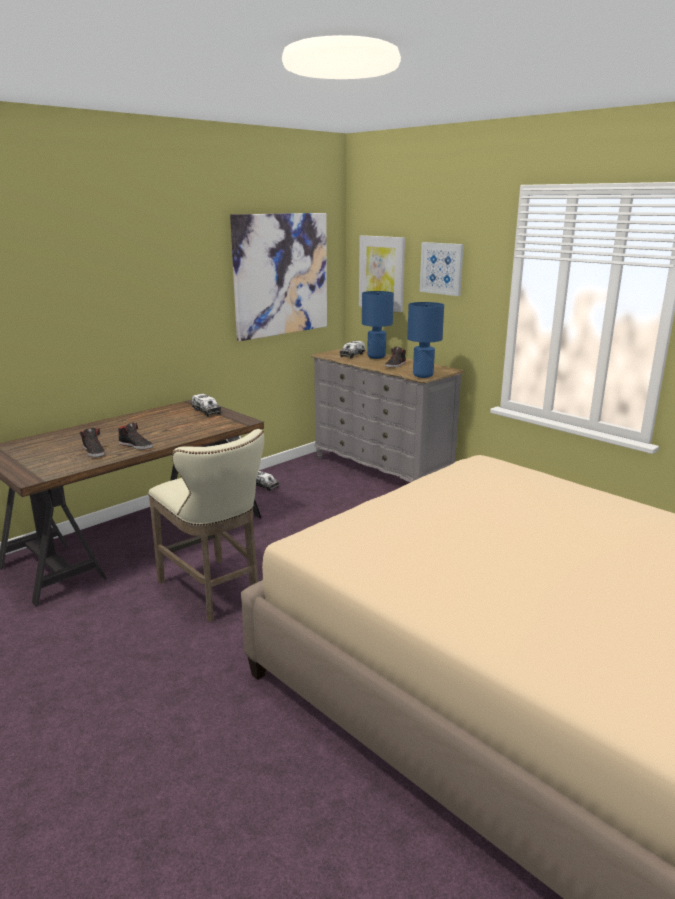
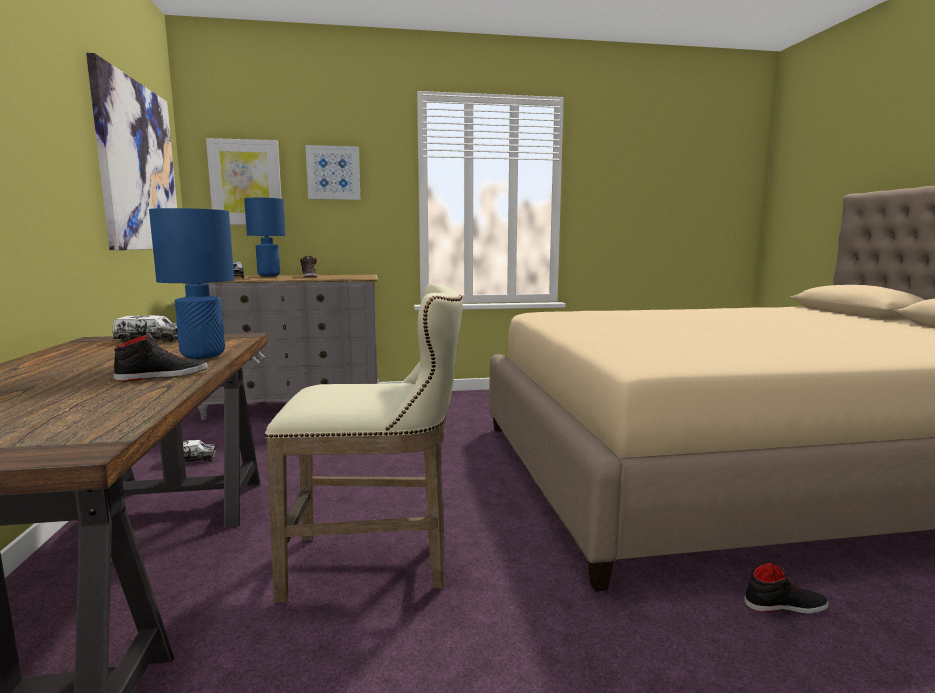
camera: 55 degrees left, 10 degrees down
(94, 452) = (99, 396): black shoe -> black shoe (784, 605)
(422, 376) = (363, 277): blue table lamp -> blue table lamp (202, 357)

